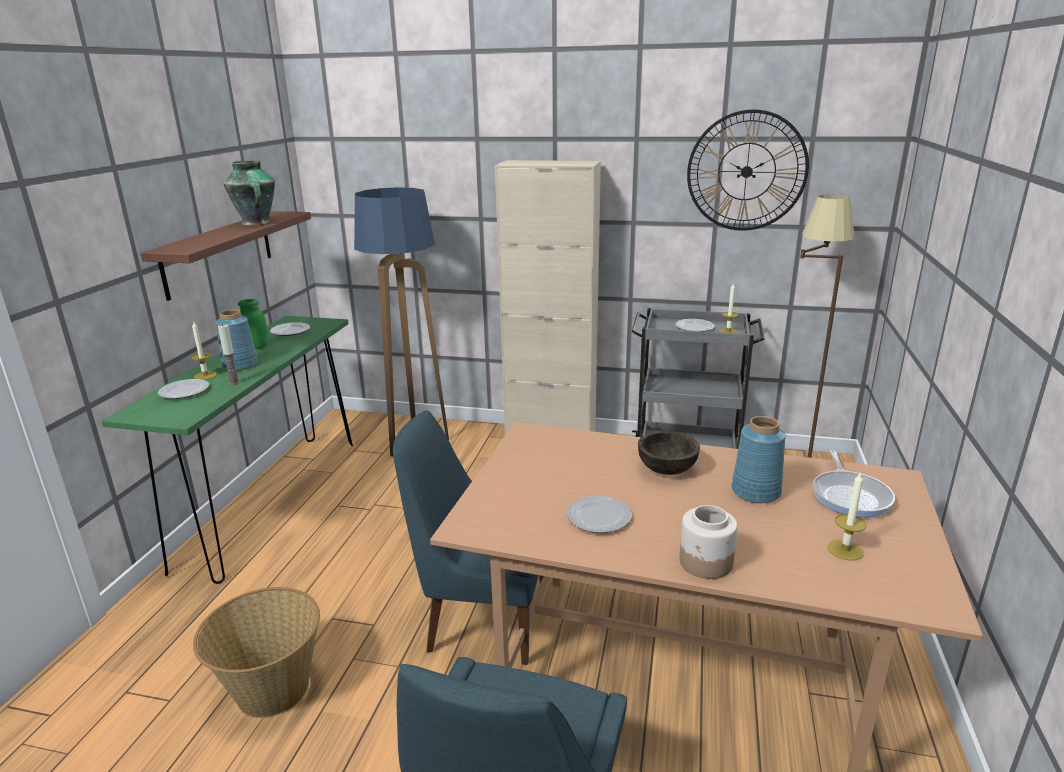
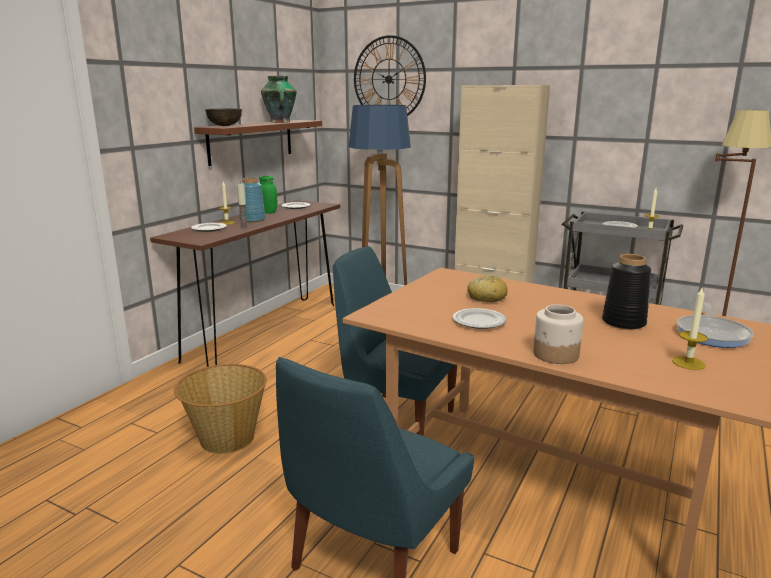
camera: 15 degrees right, 5 degrees down
(272, 501) = (264, 331): green console table -> brown console table
(590, 471) = (486, 297): none -> bread
(667, 469) = (552, 303): brown bowl -> brown bowl (225, 125)
(746, 171) = (677, 94): wall clock -> wall clock (389, 79)
(755, 491) = (623, 322): blue vase -> black vase

